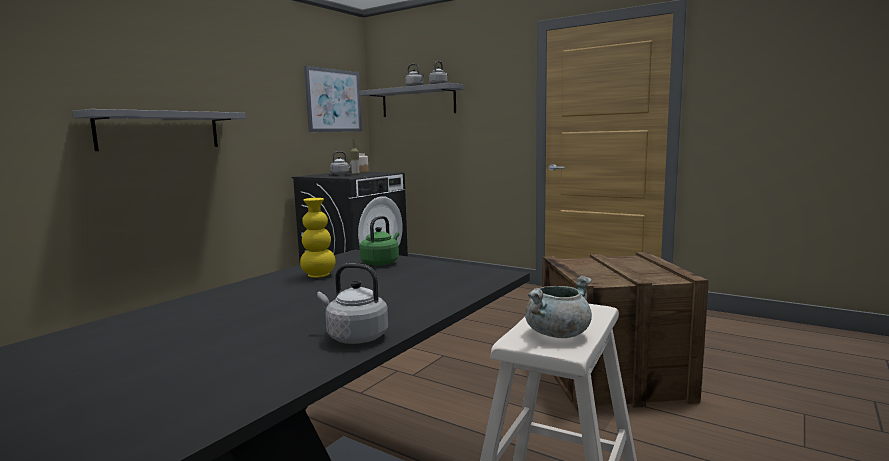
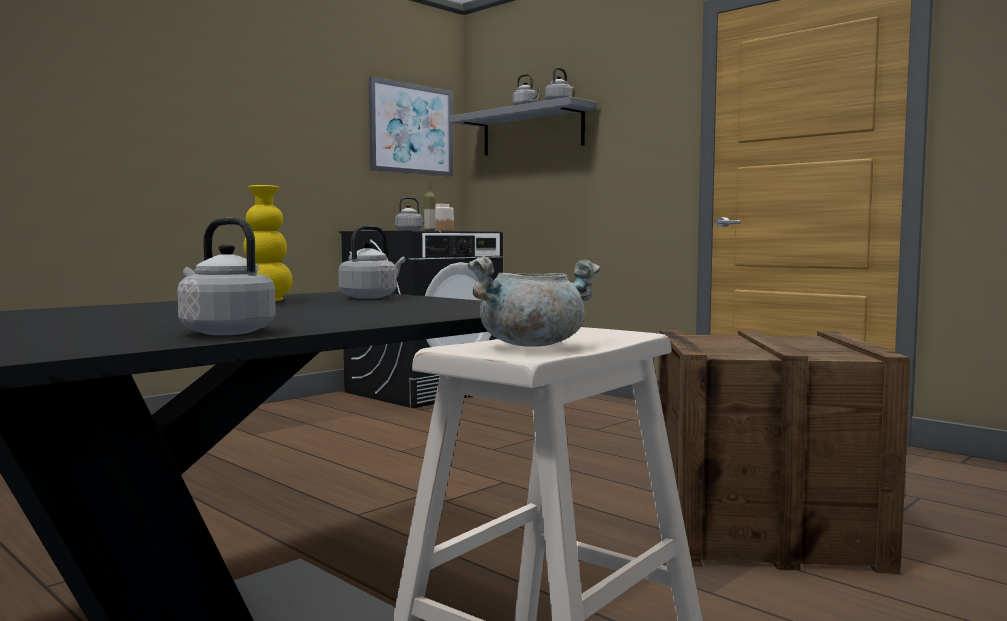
camera: 10 degrees right, 5 degrees down
(159, 130) = (152, 149): grey shelf -> none
(381, 262) = (371, 297): green kettle -> grey kettle

